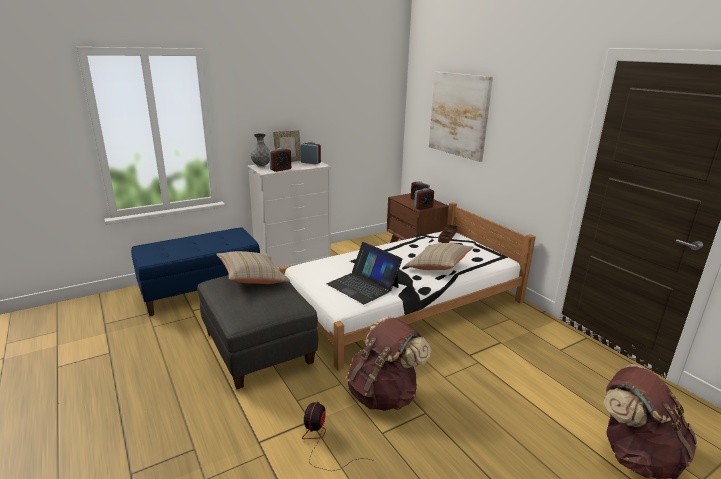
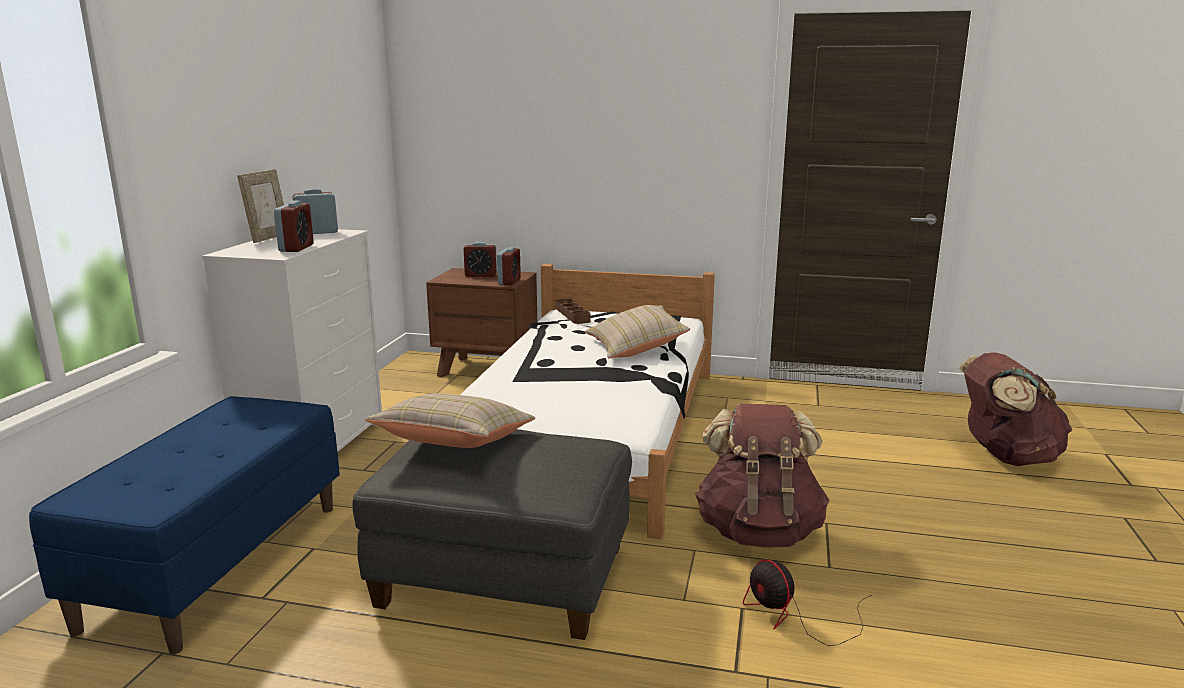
camera: 45 degrees left, 5 degrees down
(261, 166) = (238, 250): grey vase -> none
(363, 285) = (600, 398): laptop -> none
(459, 115) = (528, 118): picture -> none

